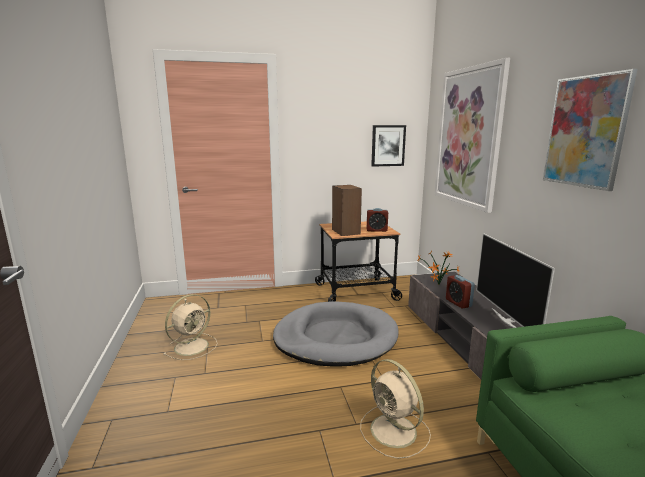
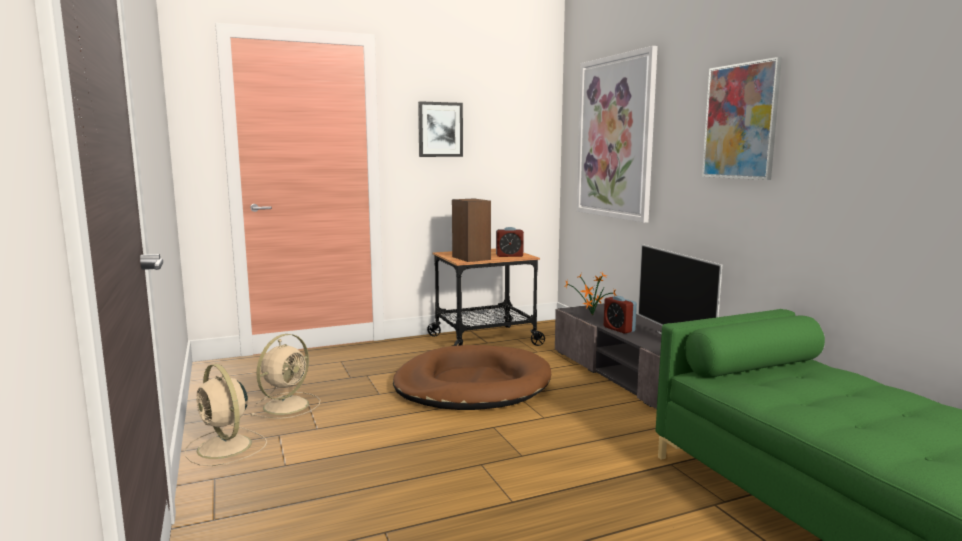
camera: 10 degrees left, 5 degrees down
(335, 338) = (472, 385): grey dog bed -> brown dog bed
(388, 145) = (515, 151): picture -> picture (440, 129)
(395, 432) = (567, 458): beige fan -> beige fan (225, 447)

